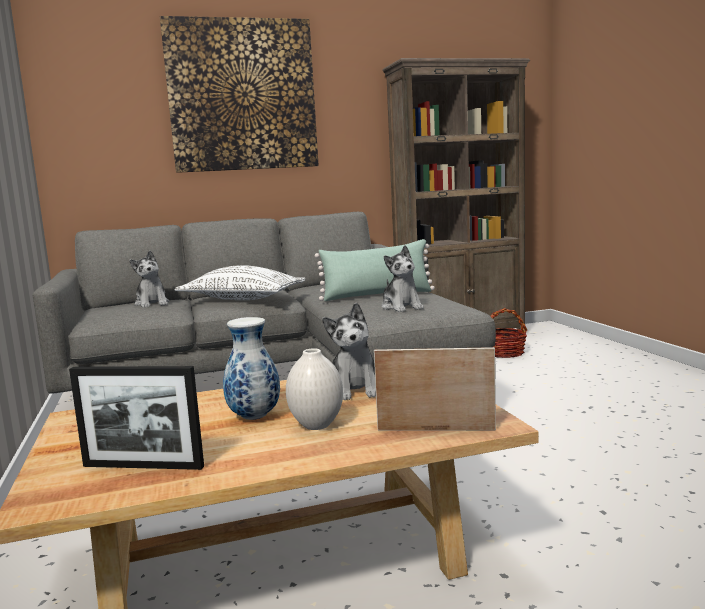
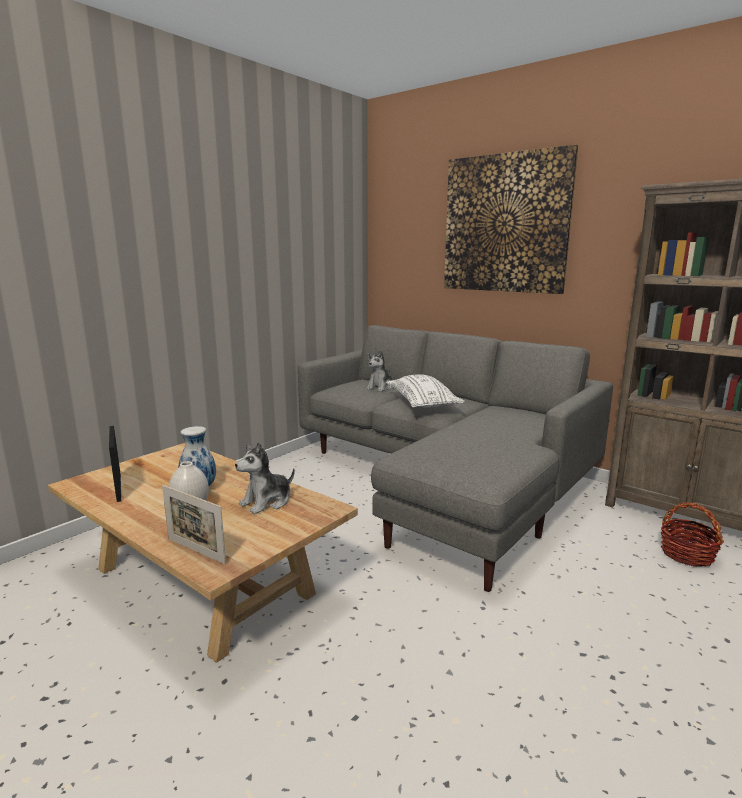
camera: 55 degrees right, 5 degrees up
(377, 295) = (495, 437): green pillow -> none
(401, 307) = (459, 456): plush toy -> none
(436, 430) = (196, 551): picture frame -> picture frame turned 150 degrees clockwise

